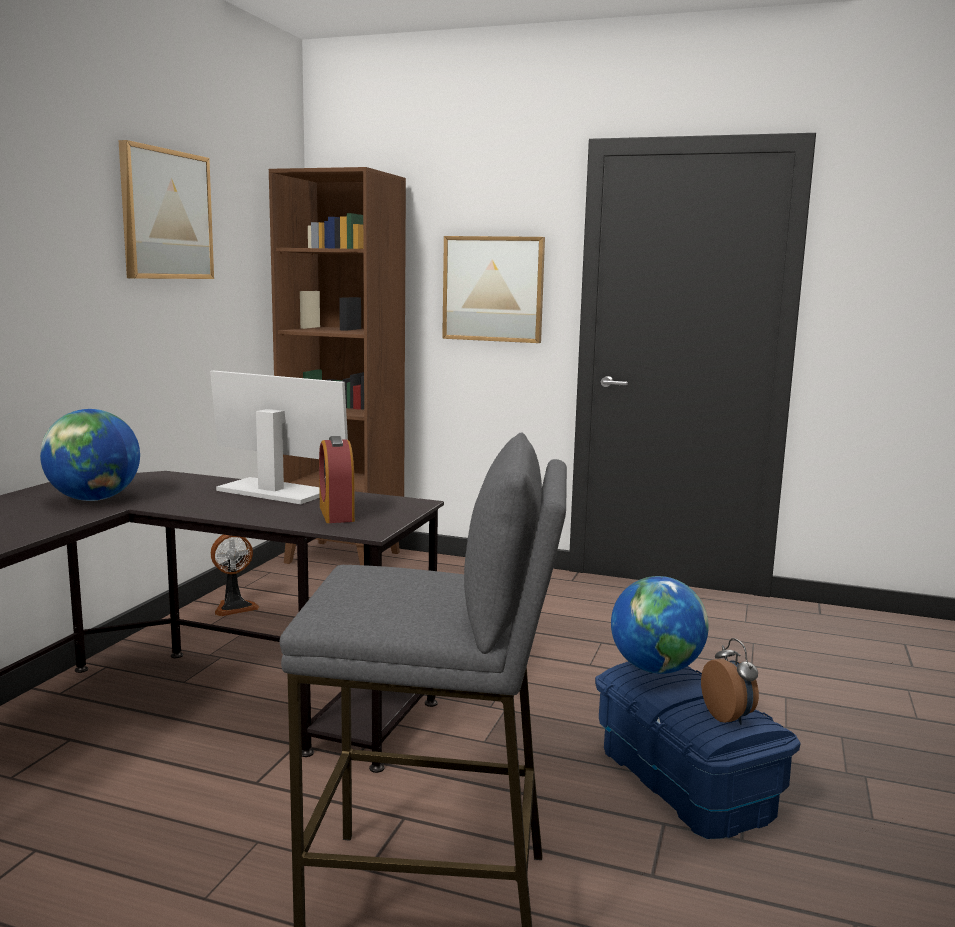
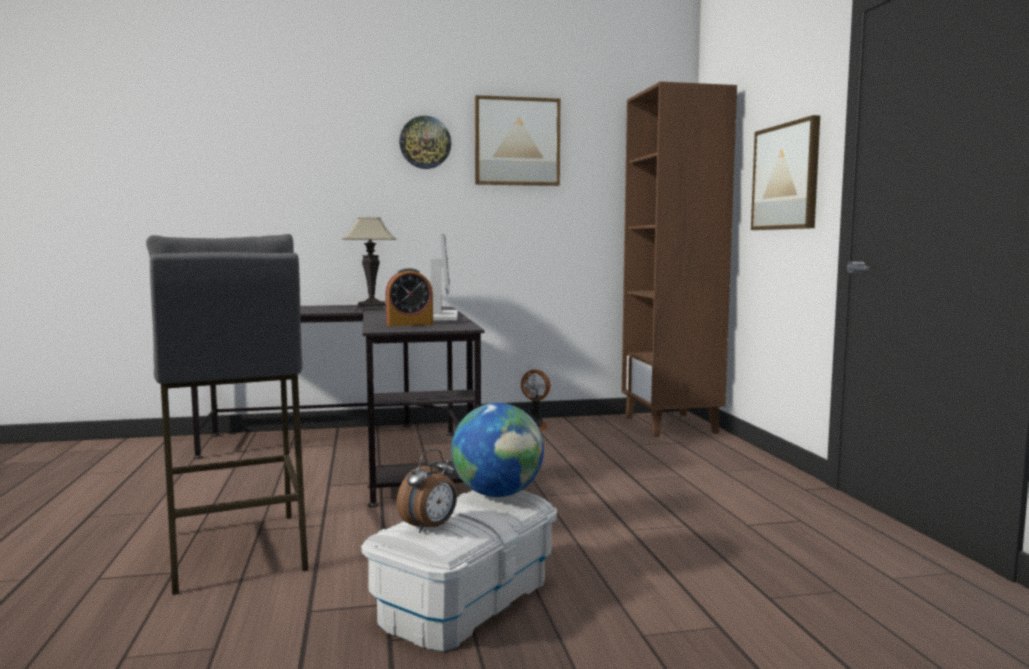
camera: 60 degrees right, 5 degrees down
(64, 209) = (425, 142): none -> wall clock
(94, 499) = (371, 309): globe -> table lamp
(336, 514) = (409, 324): alarm clock -> alarm clock turned 150 degrees counterclockwise
(683, 780) = (465, 600): blue storage box -> white storage box

